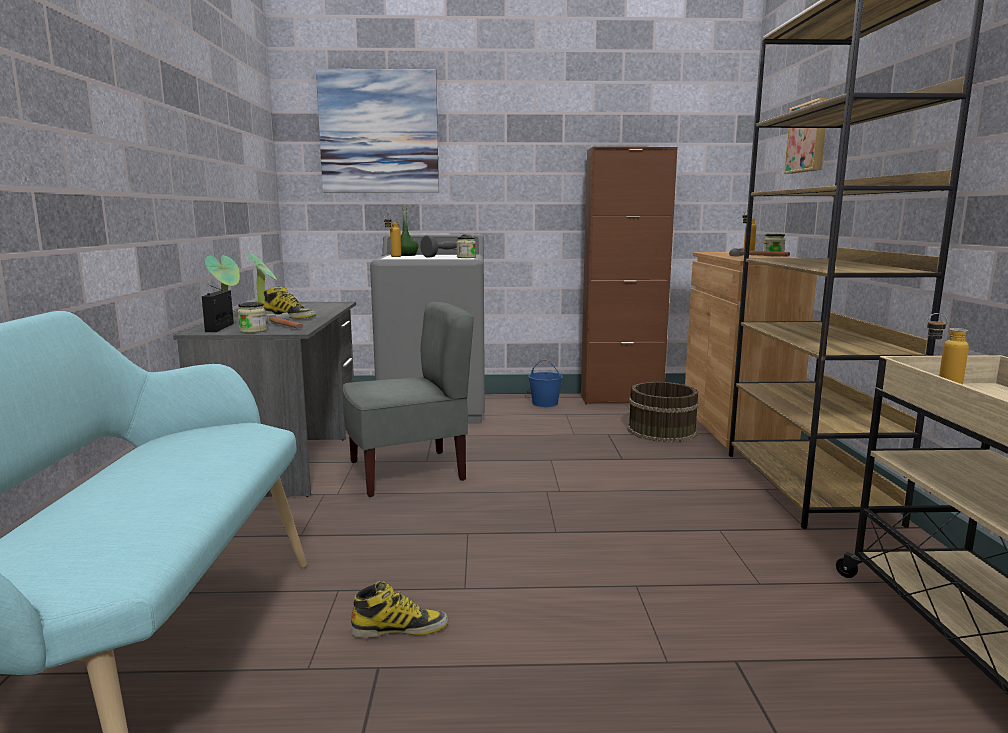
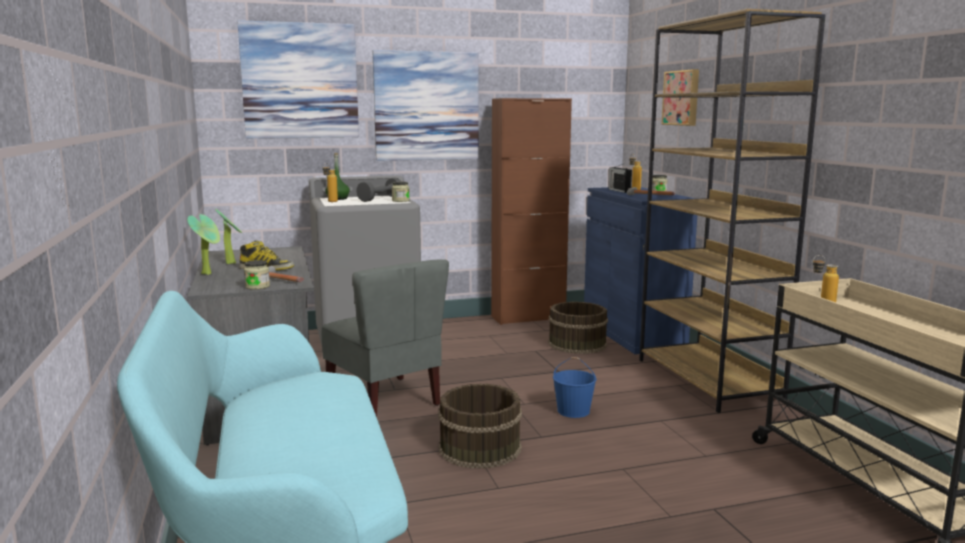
camera: 15 degrees left, 0 degrees up
(220, 327) = (219, 284): radio -> radio (619, 190)
(400, 628) = (469, 523): boot -> none
(407, 472) = (385, 401): grey chair -> grey chair turned 90 degrees clockwise
(474, 536) = (479, 448): none -> brown bucket
(513, 159) = (426, 106): none -> picture
(545, 403) = (465, 326): blue bucket -> blue bucket (574, 411)
(736, 425) = (632, 333): brown cabinet -> blue cabinet

